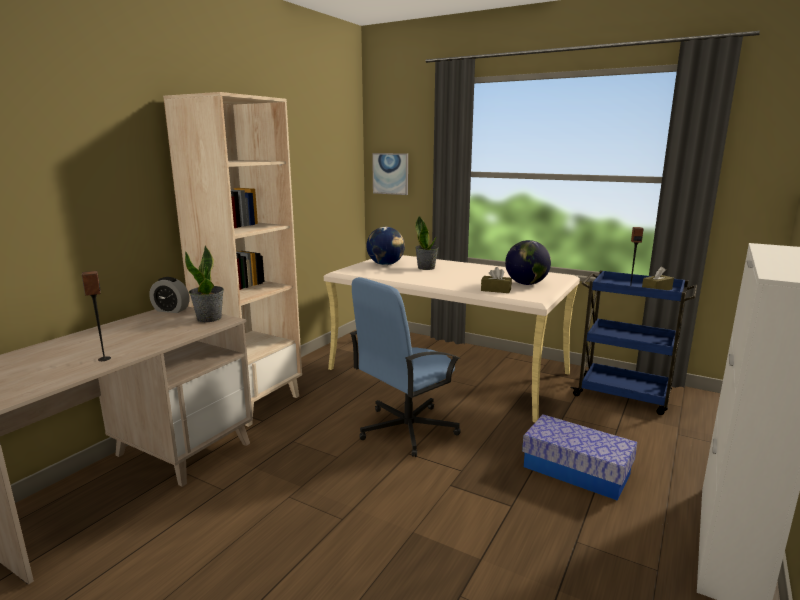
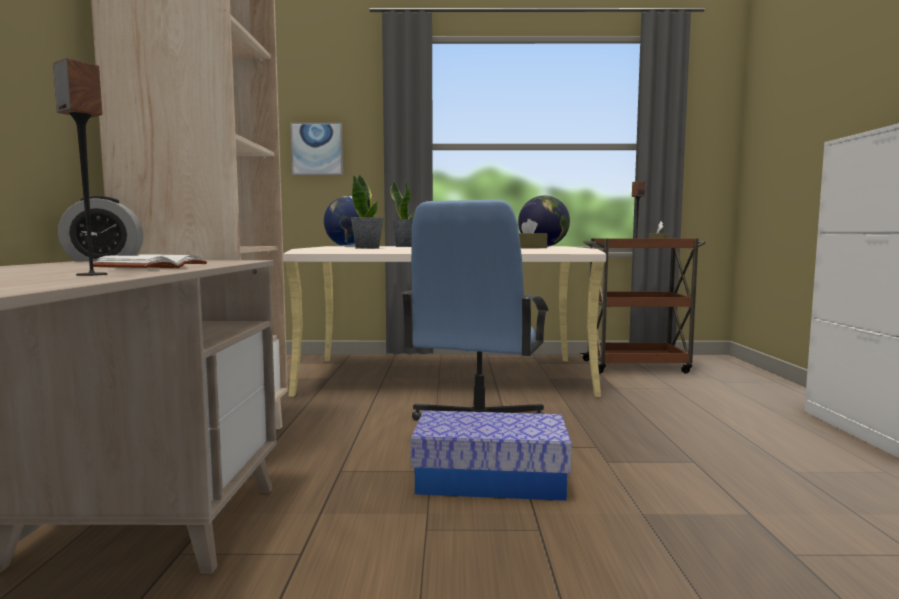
camera: 30 degrees left, 10 degrees down
(152, 340) = (150, 267): none -> white book
(209, 318) = (206, 260): potted plant -> potted plant (367, 248)
(576, 470) = (695, 421): storage box -> storage box (490, 479)
(624, 395) = (637, 366): blue cart -> brown cart

